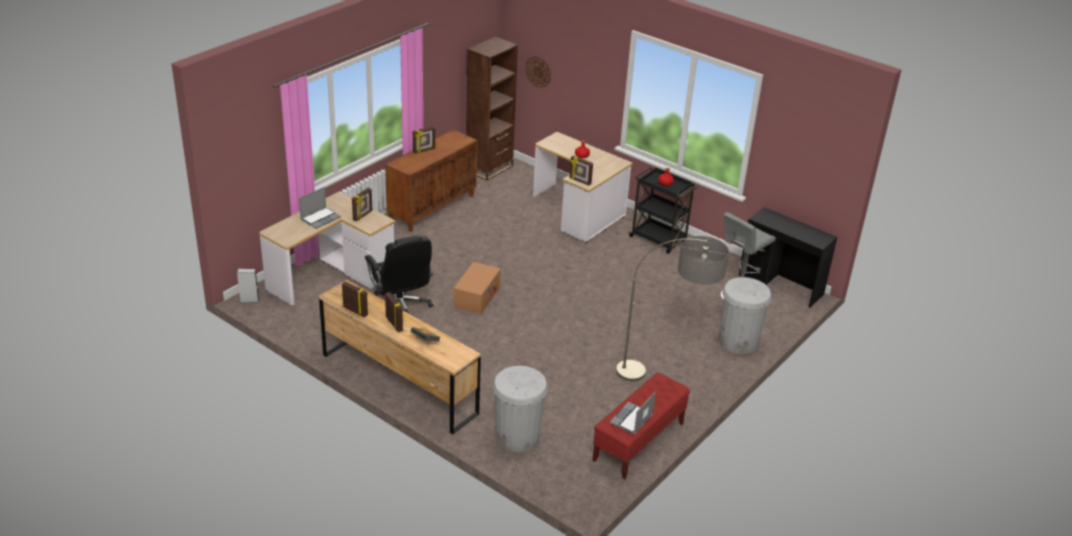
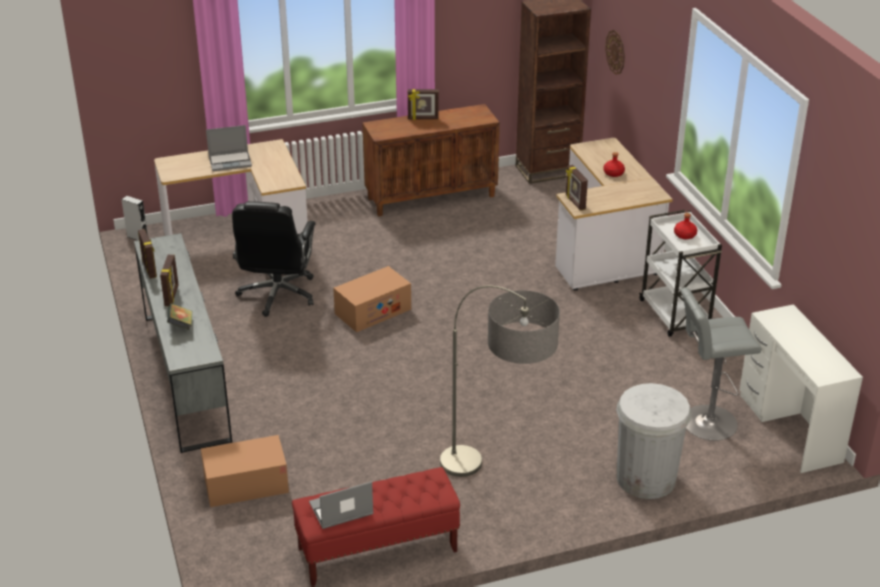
camera: 35 degrees right, 0 degrees up
(363, 215) = (277, 171): picture frame -> none
(399, 383) = (186, 376): brown dresser -> grey dresser
(517, 436) = (246, 484): white trash can -> cardboard box
(658, 239) = (675, 315): black cart -> white cart
(781, 285) = (790, 428): black desk -> white desk

